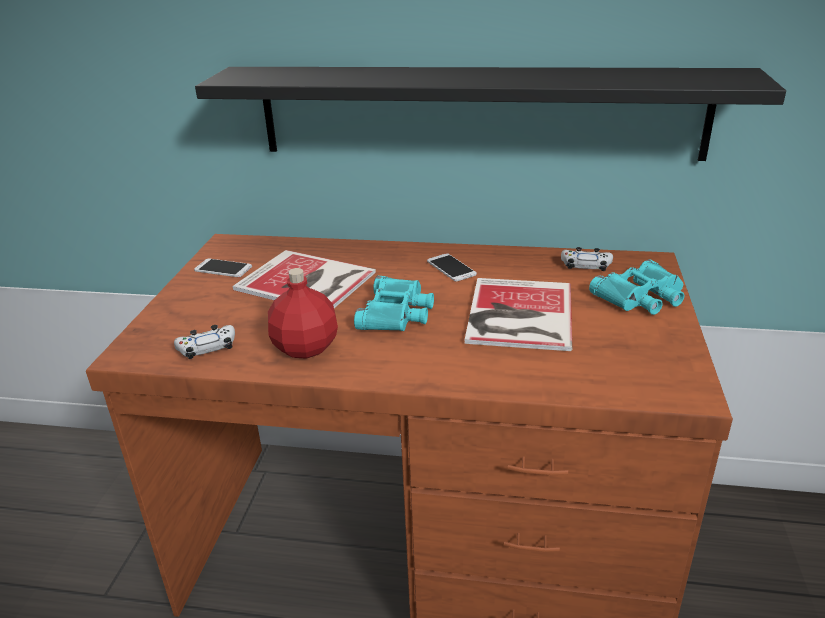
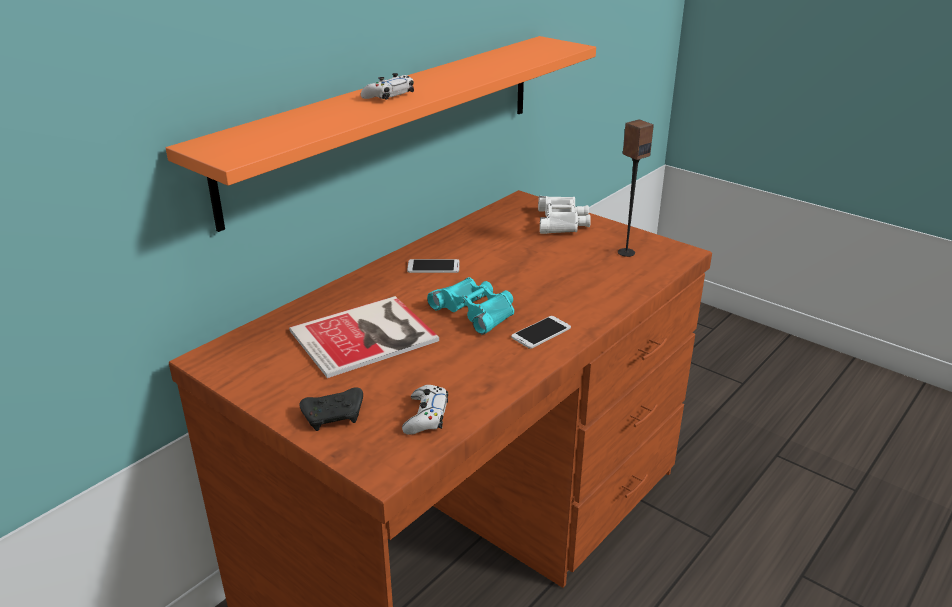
camera: 60 degrees left, 0 degrees up
(184, 311) = (335, 416): none -> black game controller
(223, 268) = (270, 374): phone -> phone (541, 332)
(306, 348) = (484, 365): red bottle -> none
(478, 112) = (391, 122): black shelf -> orange shelf
(517, 315) = (536, 268): book -> none
(586, 265) = (499, 221): white game controller -> white game controller (389, 95)
(629, 355) = (626, 252): none -> speaker
(641, 296) = (562, 221): turquoise binoculars -> white binoculars

